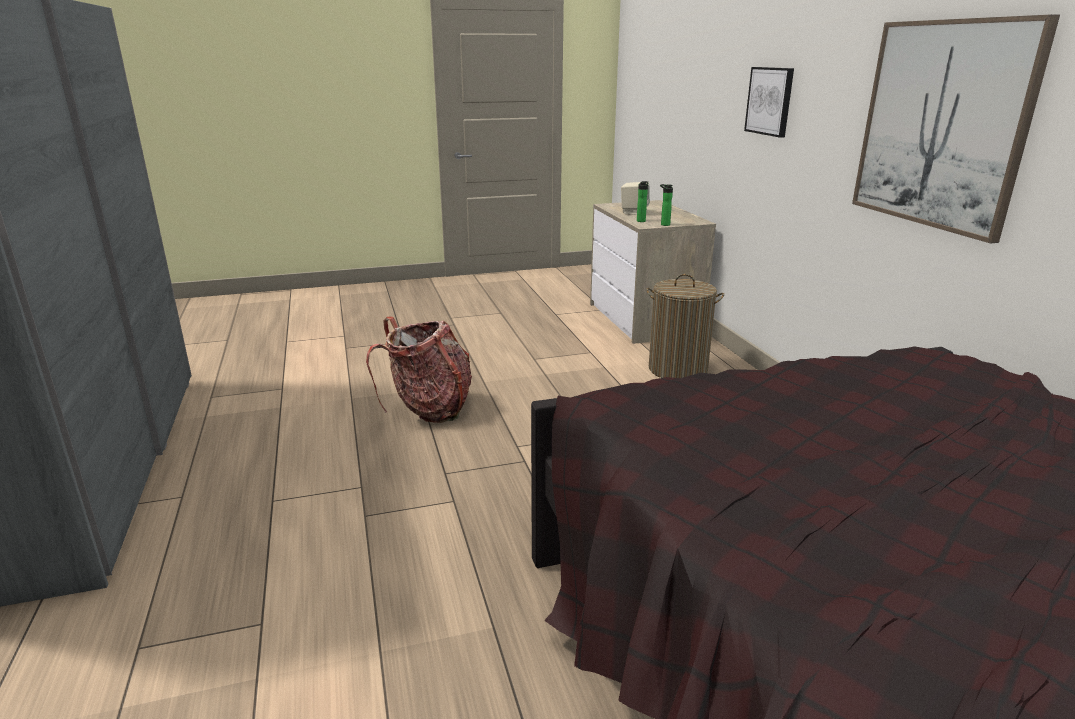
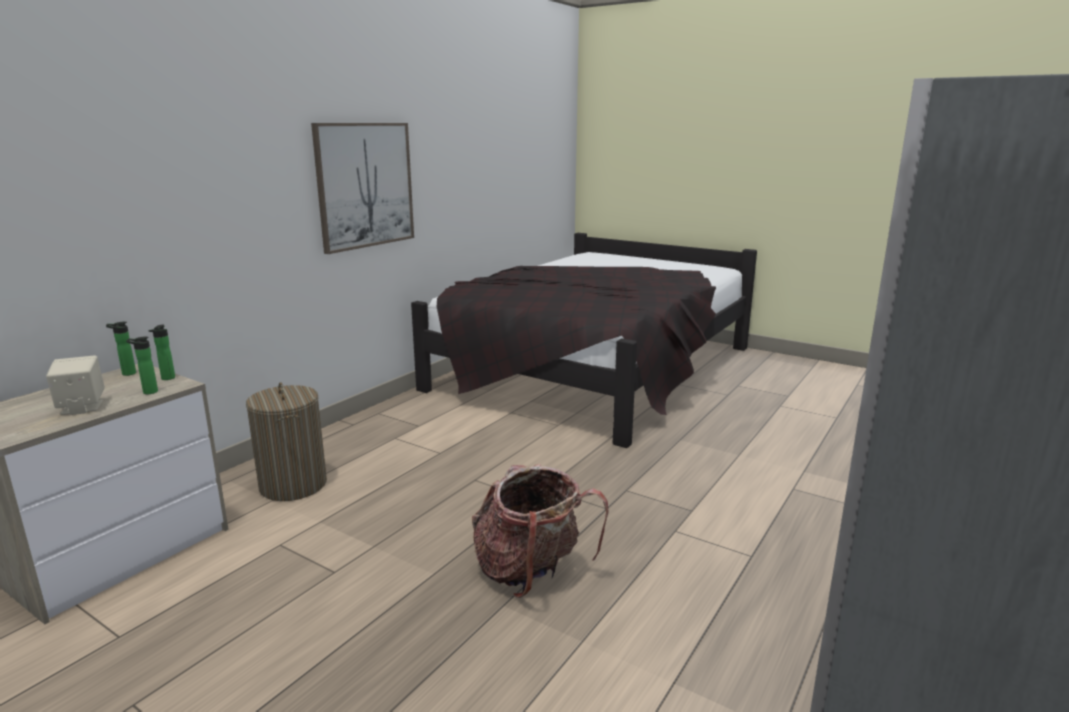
camera: 130 degrees left, 5 degrees down
(690, 220) = (126, 374): none -> bottle
(770, 101) = (187, 199): picture -> none

